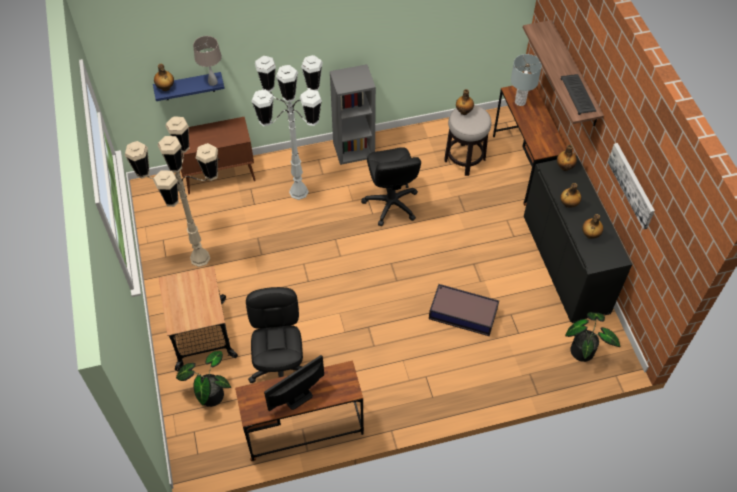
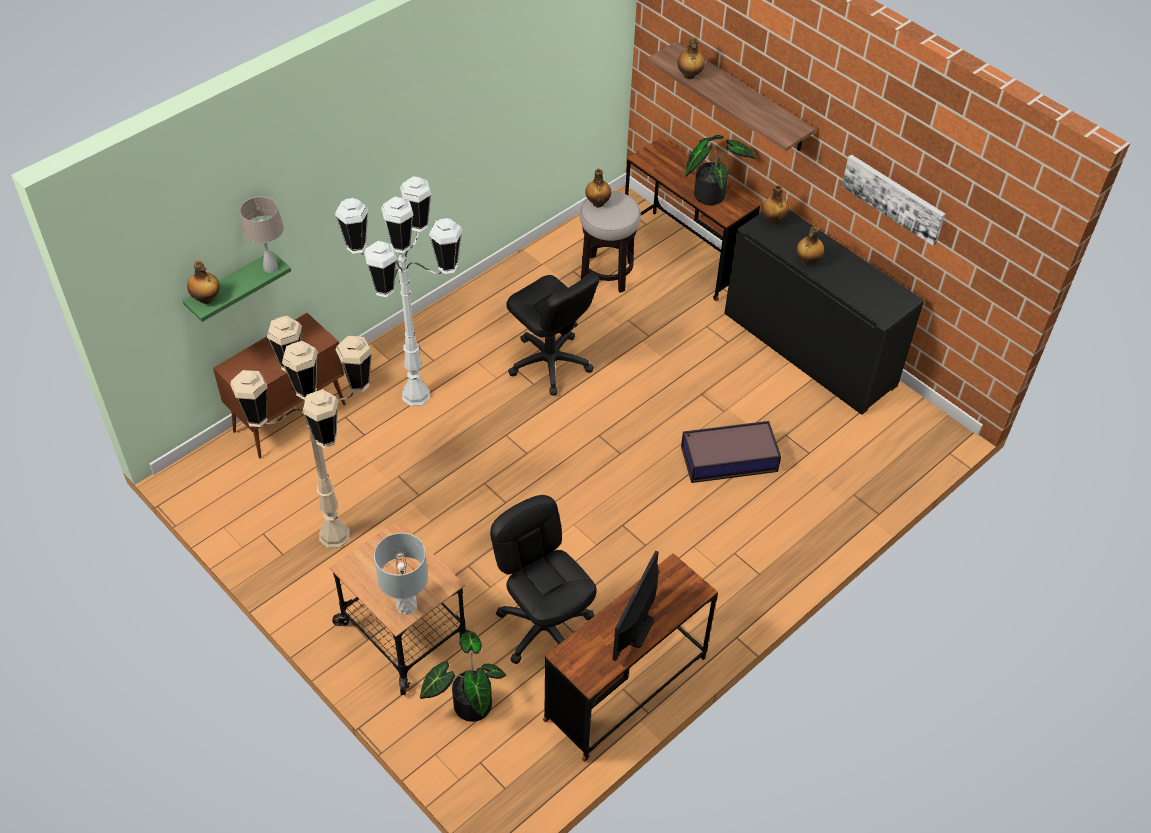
camera: 30 degrees left, 5 degrees down
(188, 86) = (231, 288): blue shelf -> green shelf
(354, 149) = (455, 314): grey bookcase -> none
(520, 102) = (662, 166): grey table lamp -> grey table lamp (407, 606)
(578, 95) = (770, 116): keyboard -> none
(584, 349) = (896, 439): potted plant -> potted plant (711, 193)
(590, 235) = (855, 286): bottle -> bottle (689, 75)

